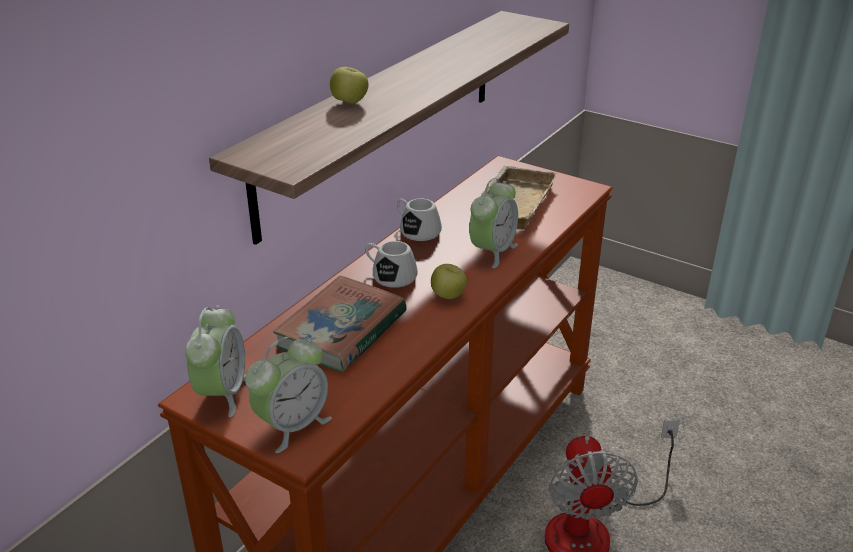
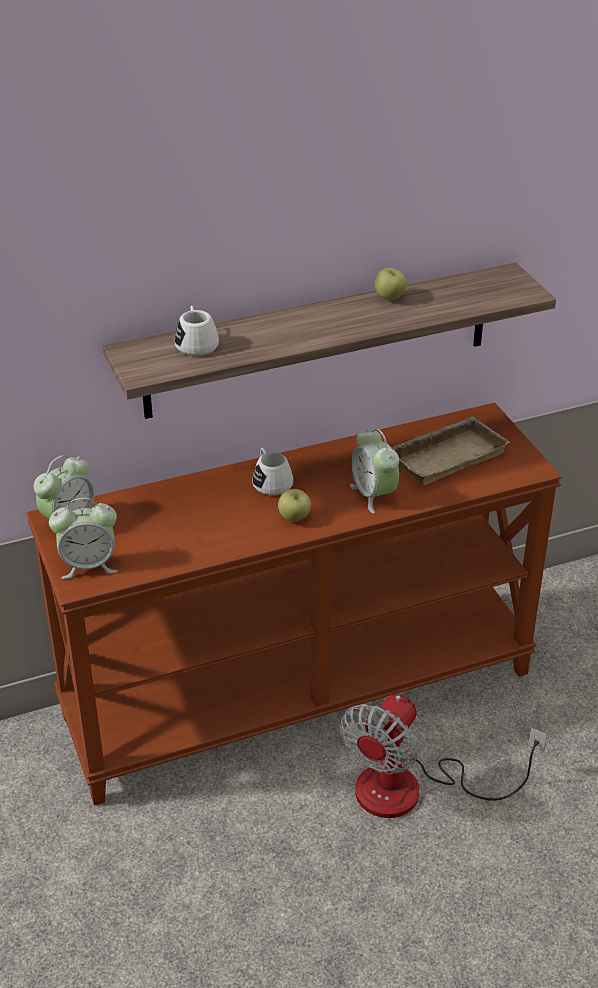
camera: 35 degrees right, 5 degrees up
(342, 330) = (189, 511): book -> none
(349, 102) = (251, 327): apple -> apple (390, 298)
(416, 230) = (335, 450): white mug -> white mug (196, 343)
(492, 252) = (373, 495): alarm clock -> alarm clock turned 90 degrees clockwise

